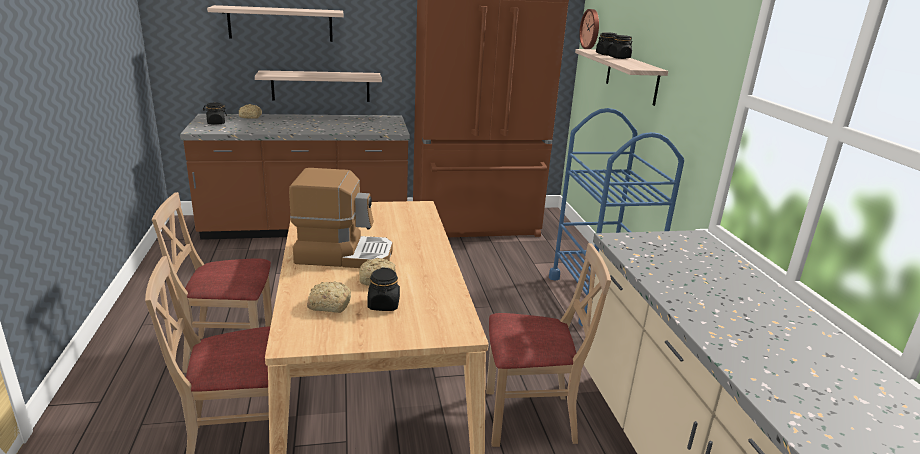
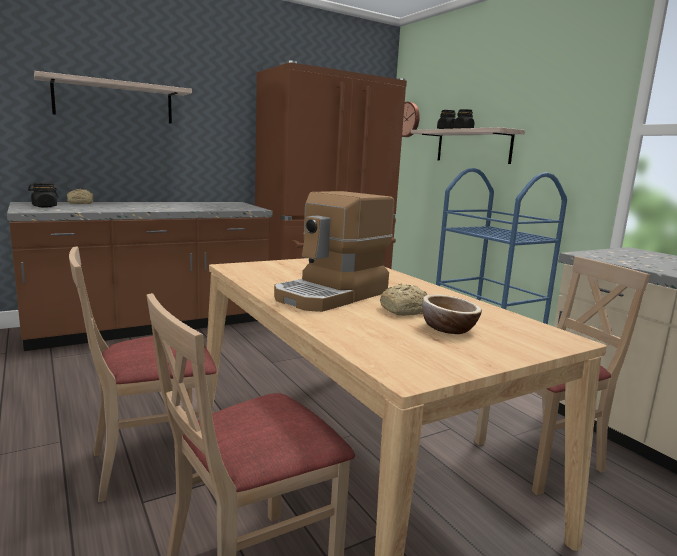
camera: 20 degrees left, 10 degrees down
(321, 86) = (158, 171): shelf -> none
(328, 304) = (389, 335): bread -> none
(344, 254) = (332, 295): coffee machine -> coffee machine turned 150 degrees clockwise
(383, 305) = (448, 328): black jar -> bowl

